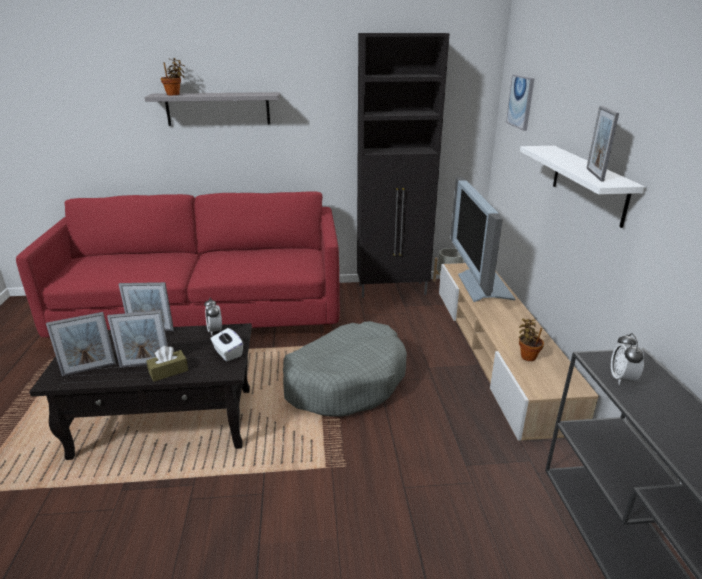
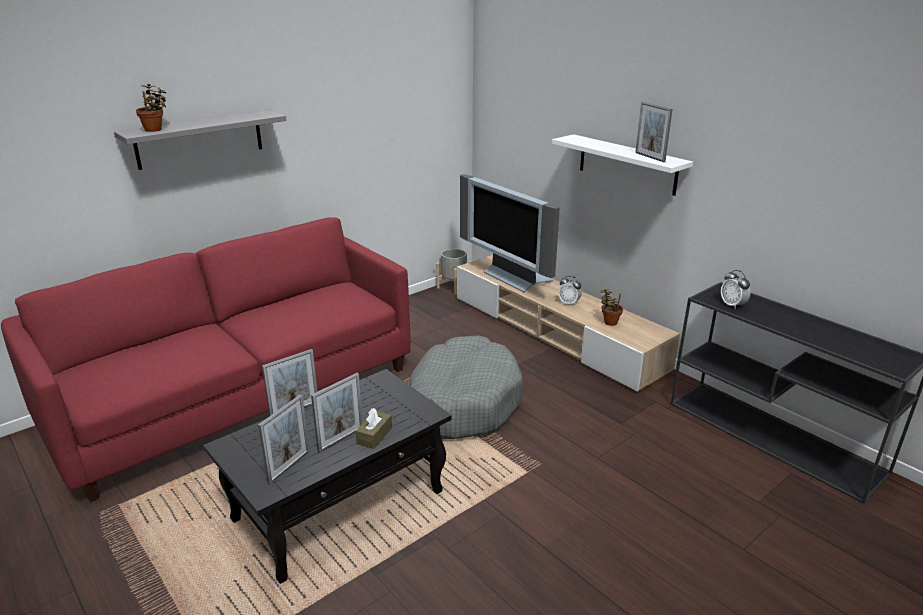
camera: 35 degrees left, 0 degrees up
(215, 331) = (362, 387): alarm clock -> alarm clock (569, 303)
(227, 353) = (405, 400): white tissue box -> none
(393, 290) = (410, 307): black cabinet -> none
(521, 102) = (512, 94): picture -> none

